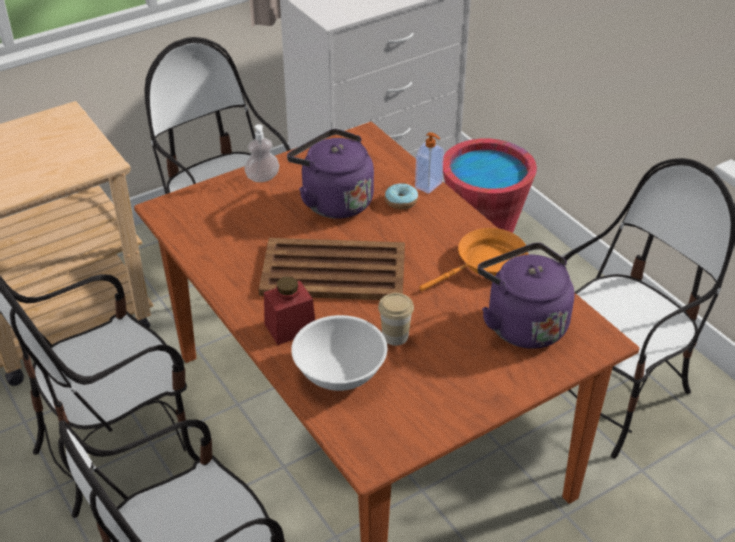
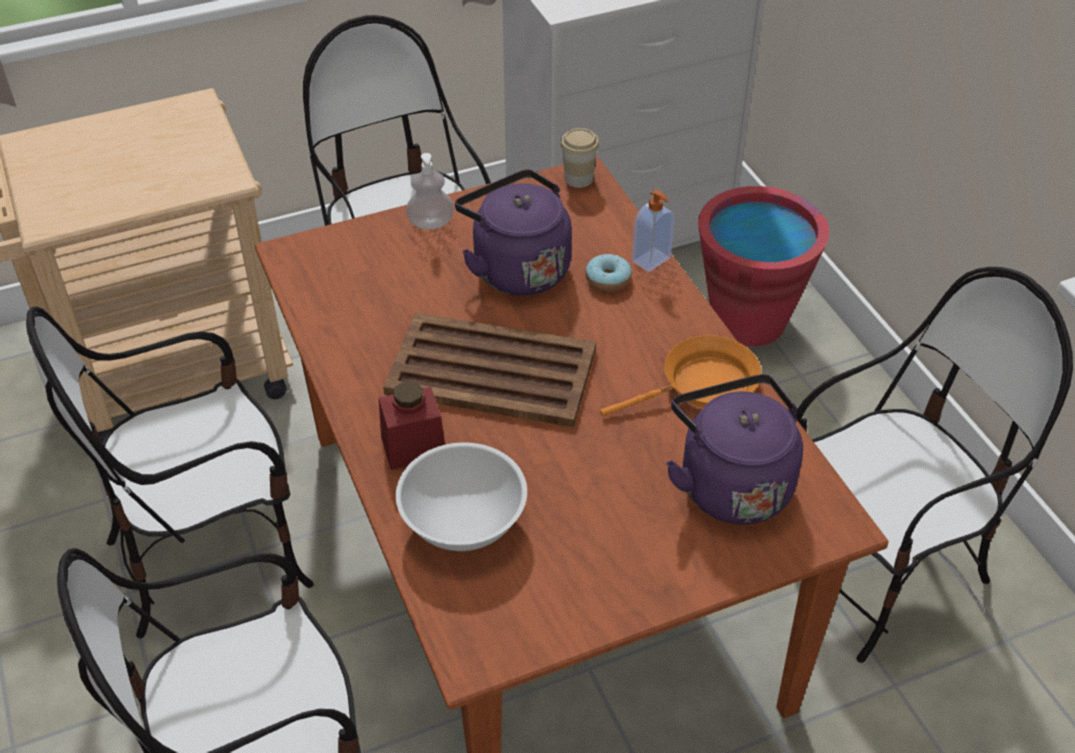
camera: 10 degrees right, 5 degrees up
(395, 336) = (551, 478): cup -> cup (578, 178)

